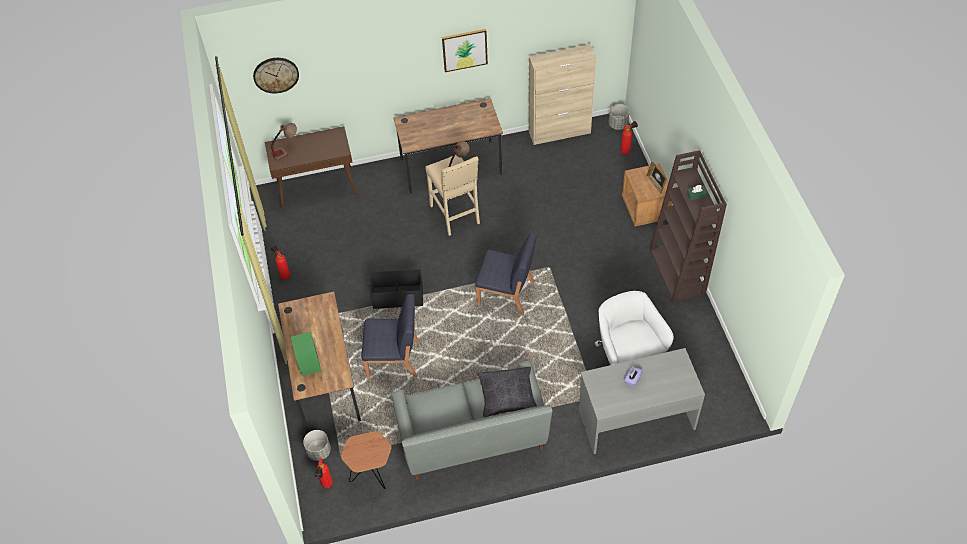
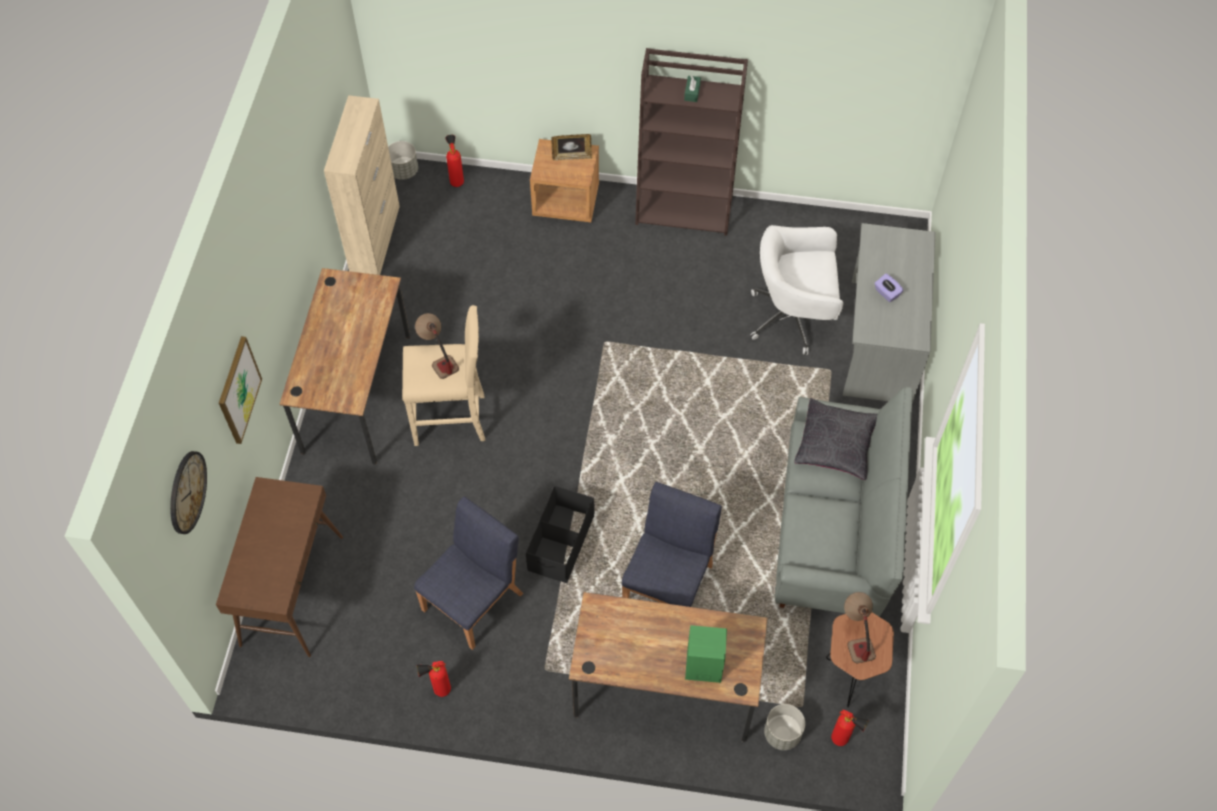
camera: 70 degrees left, 5 degrees up
(286, 150) = (256, 576): table lamp -> table lamp (856, 637)
(464, 49) = (285, 229): picture -> picture (238, 390)
(506, 294) = (624, 407): blue chair -> blue chair (474, 601)

